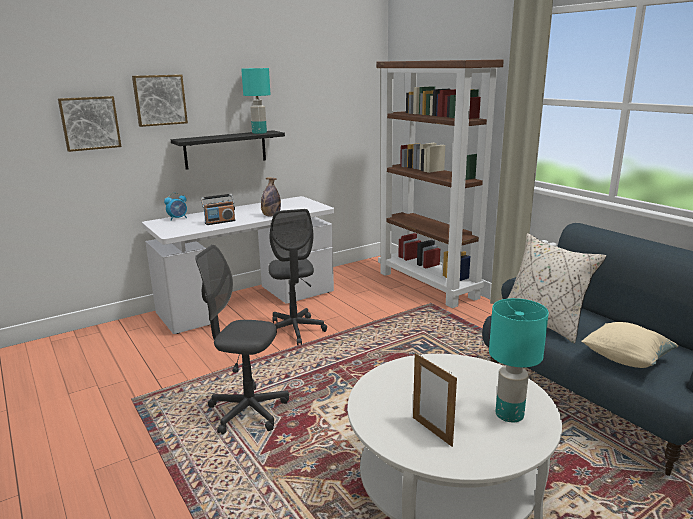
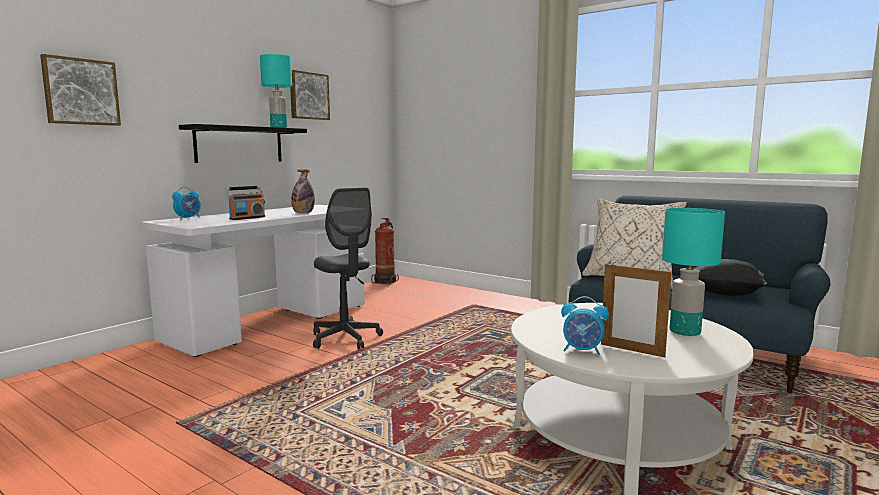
camera: 20 degrees left, 10 degrees down
(159, 100) = (168, 77): picture -> picture (308, 96)
(248, 411) = (346, 411): grey office chair -> none
(371, 262) = (386, 281): none -> fire extinguisher
(388, 423) = (582, 351): none -> alarm clock
(428, 285) = (459, 292): brown bookcase -> none
(626, 359) = (725, 293): beige pillow -> black pillow

